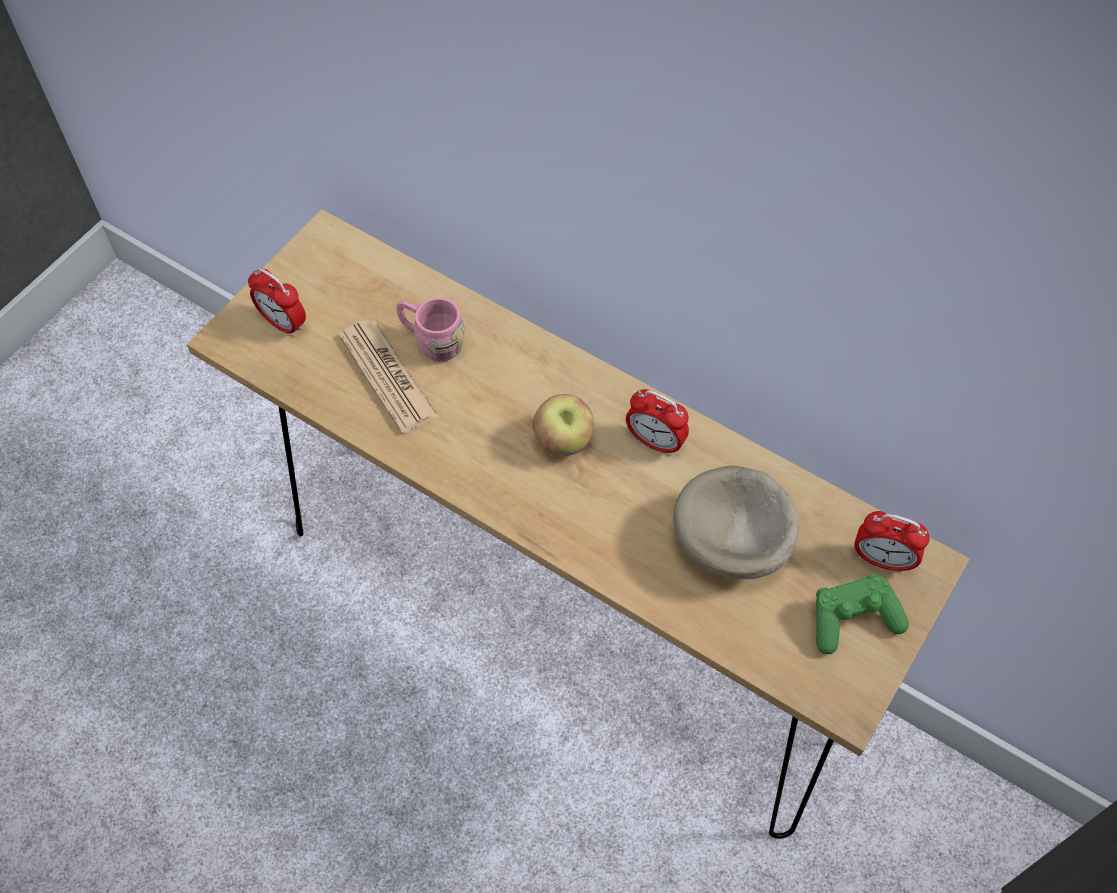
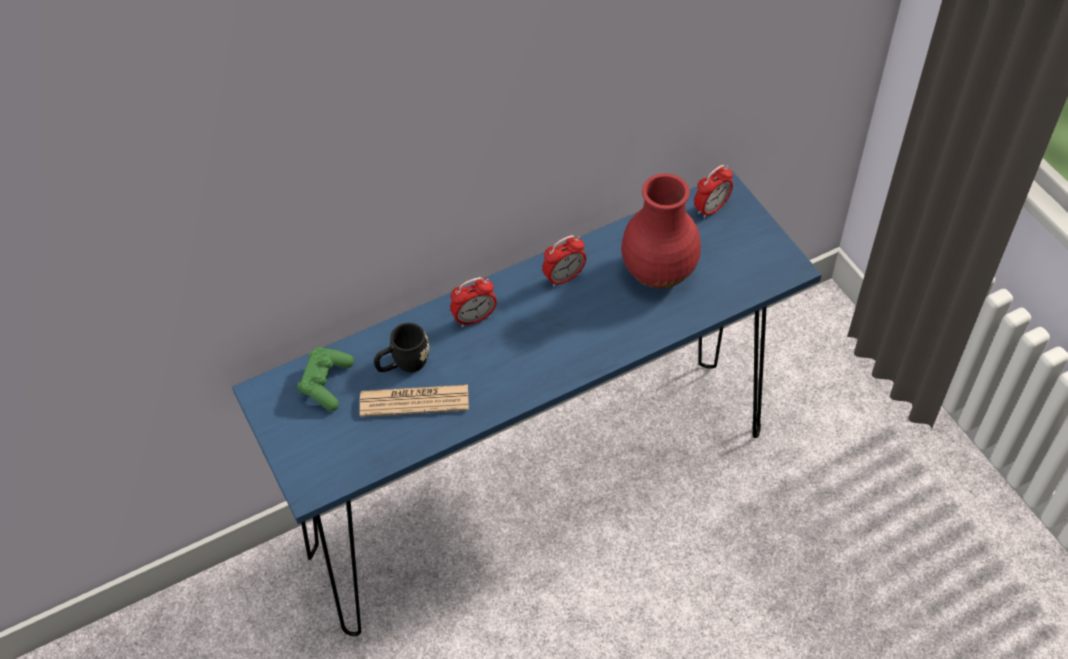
camera: 60 degrees left, 5 degrees down
(283, 323) = (323, 448): alarm clock -> alarm clock (474, 318)
(432, 342) = (403, 364): pink mug -> black mug
(558, 625) = (540, 492): brown console table -> blue console table
(563, 441) = (532, 324): apple -> none
(733, 544) = (660, 272): beige bowl -> red vase
(852, 619) = (741, 240): green game controller -> green game controller (326, 384)

